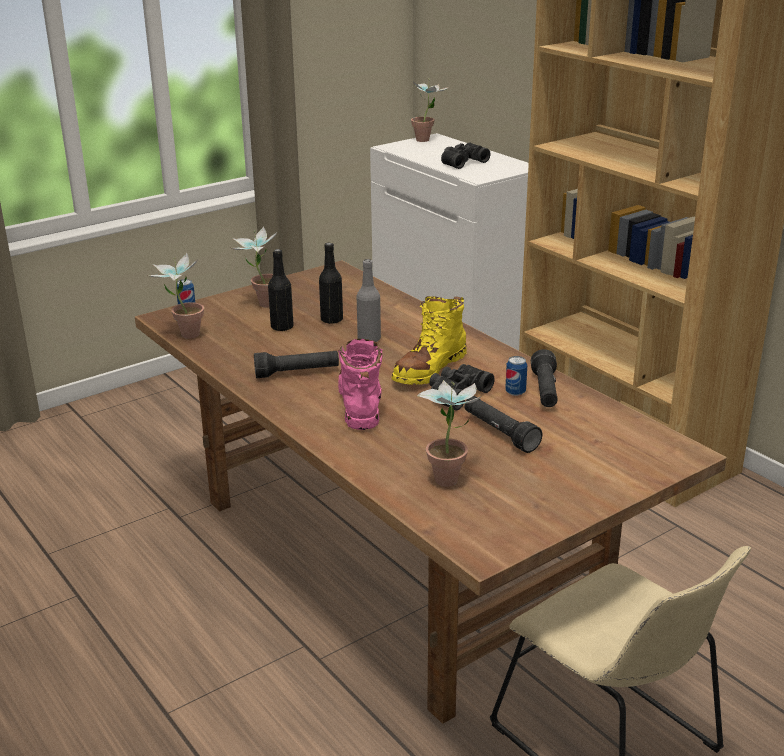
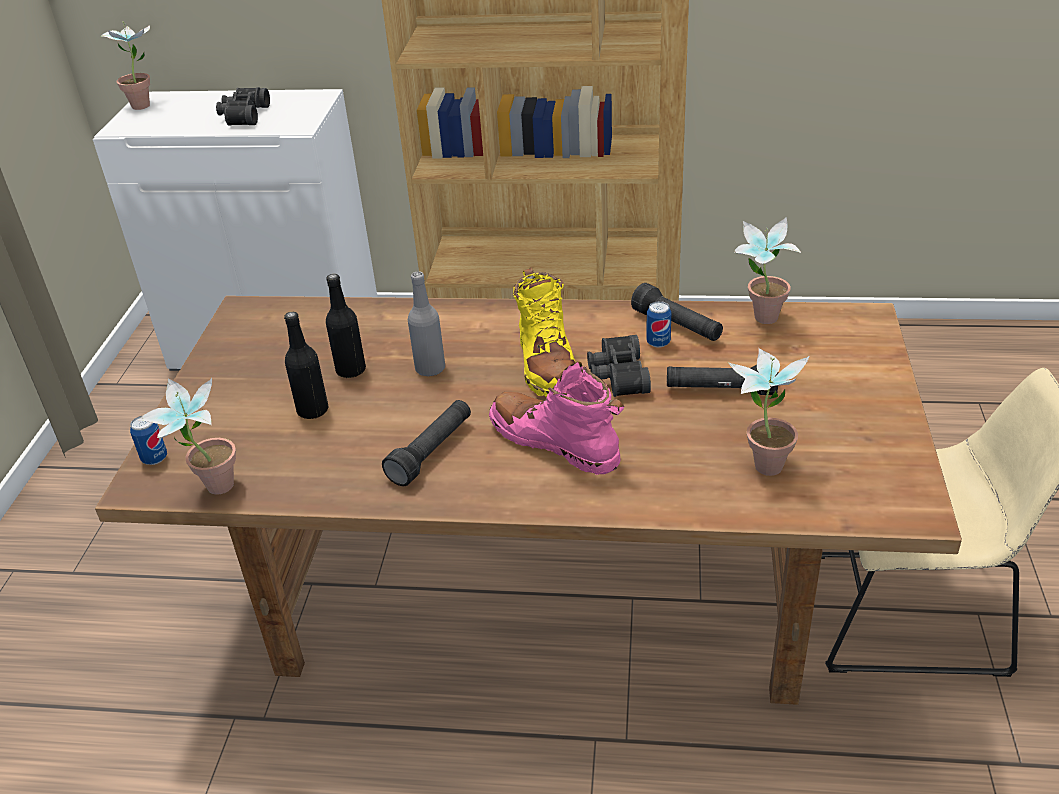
camera: 45 degrees left, 10 degrees up
(261, 303) = (233, 397): potted plant -> potted plant (760, 321)

